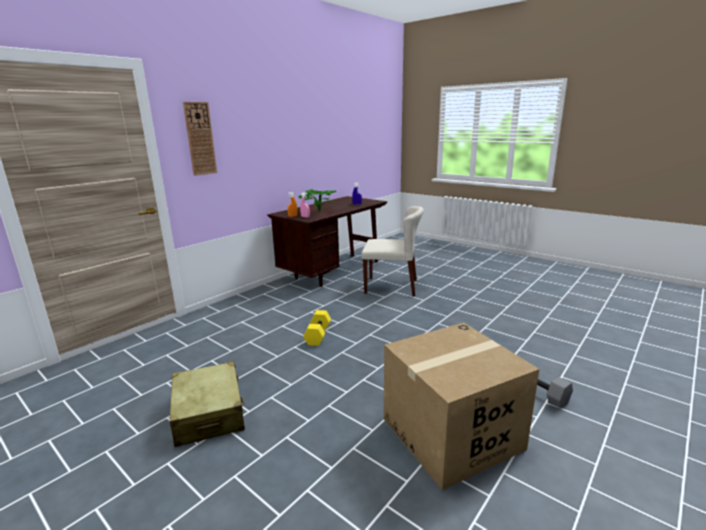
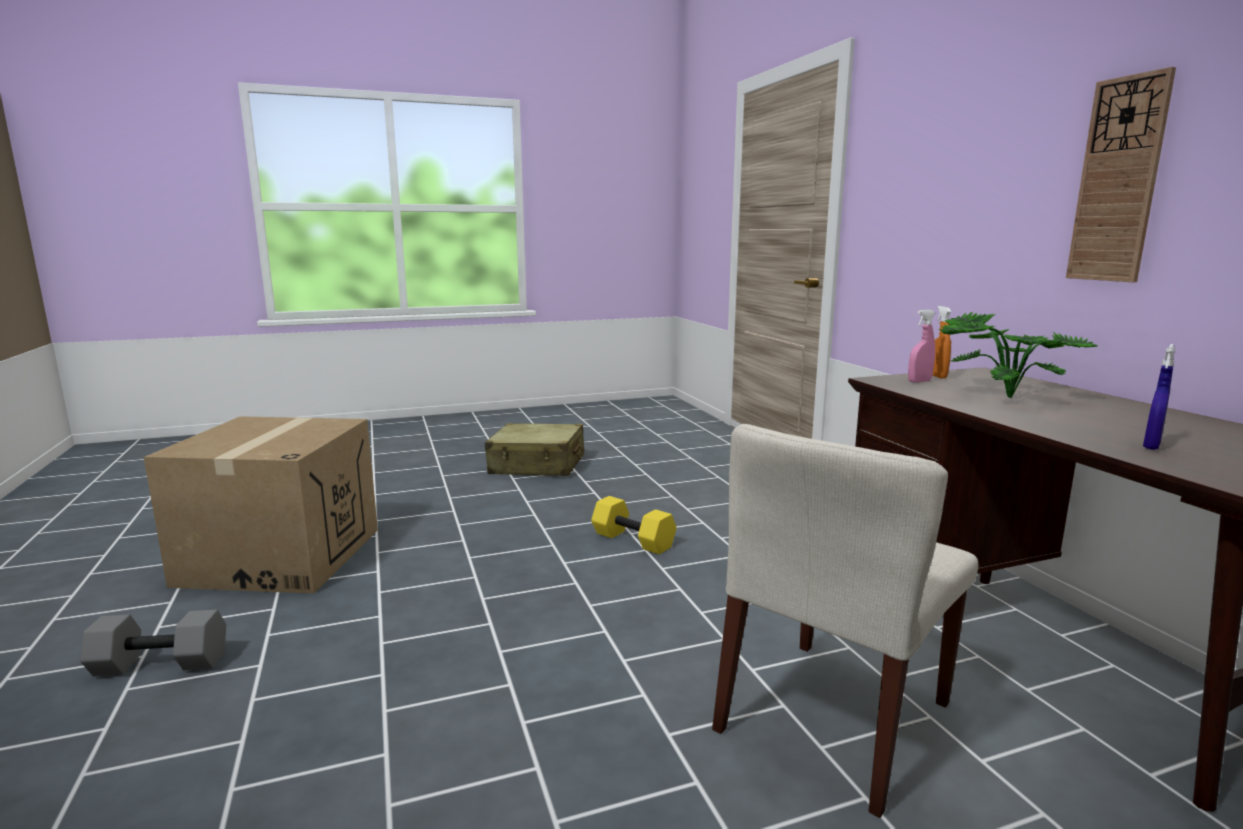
camera: 120 degrees right, 5 degrees down
(200, 139) = (897, 165): wall clock -> wall clock (1118, 181)

